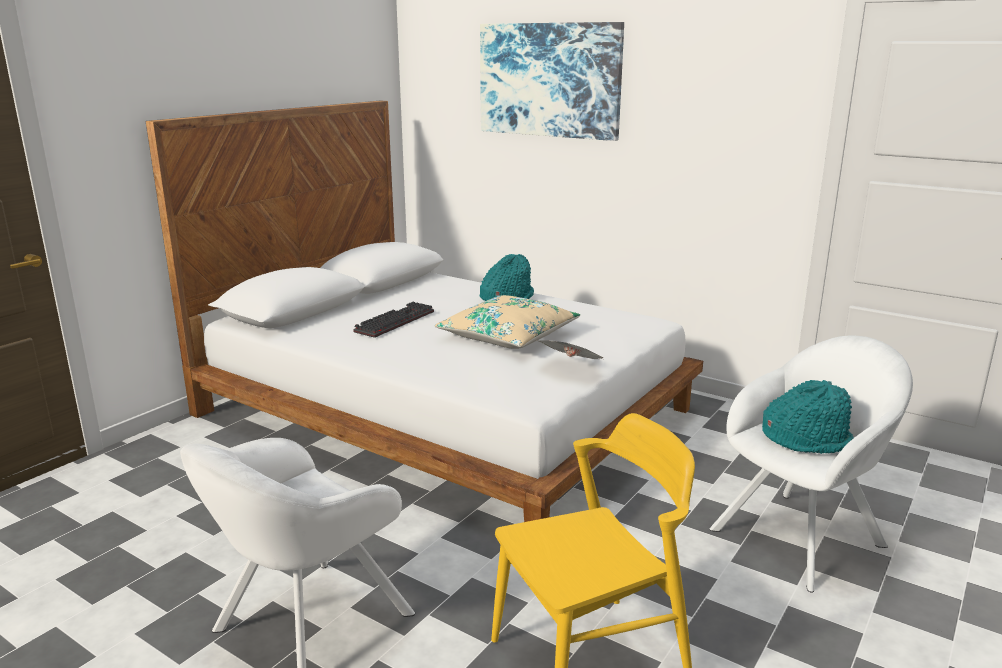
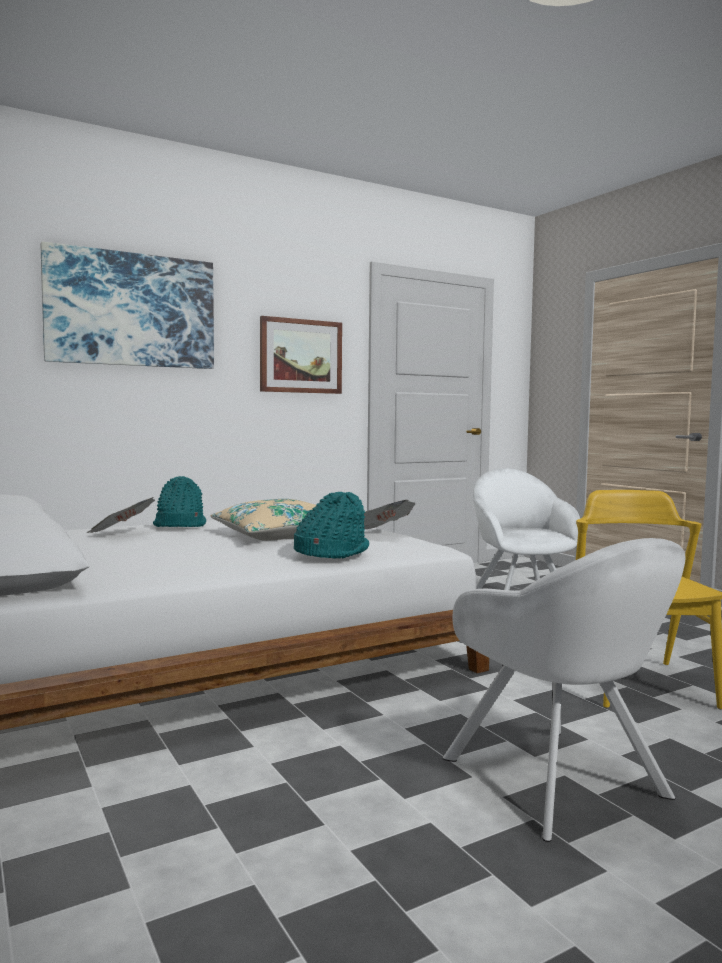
camera: 65 degrees left, 15 degrees down
(394, 321) = (162, 551): keyboard -> none
(451, 294) = (121, 534): none -> newspaper
(723, 127) = (301, 356): none -> picture
(806, 439) = (528, 531): turquoise hat -> turquoise hat (331, 552)

